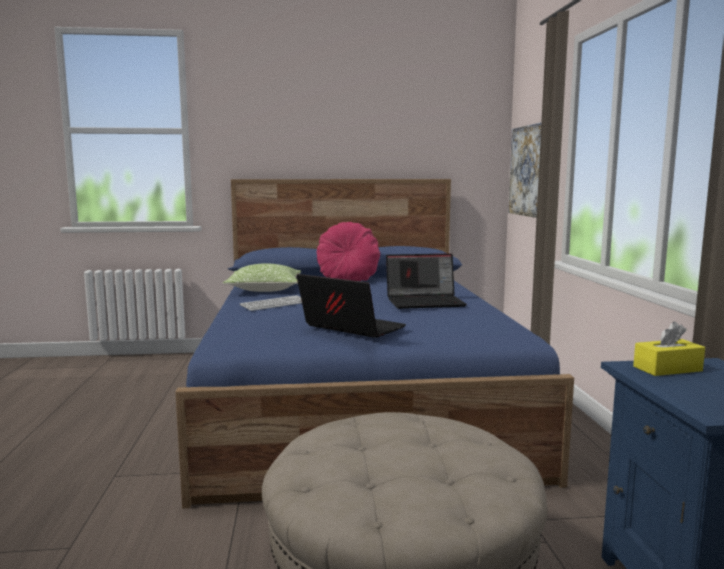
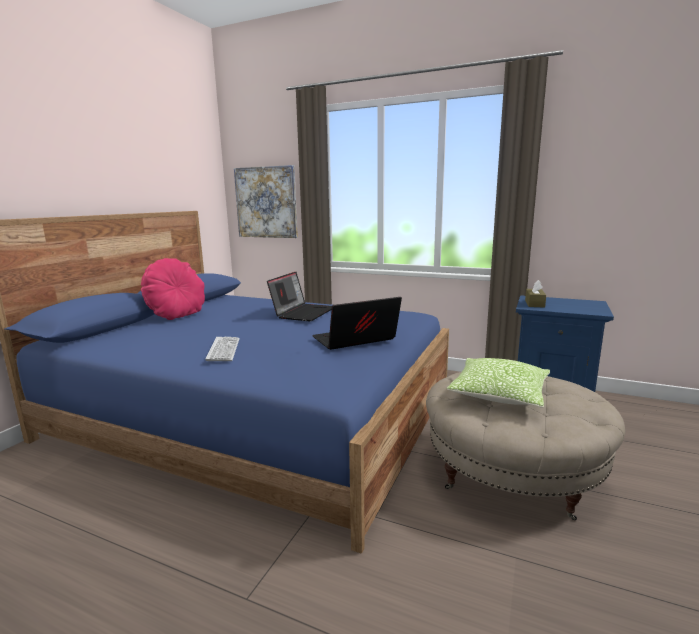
camera: 60 degrees left, 5 degrees up
(264, 289) = (141, 345): pillow -> pillow (499, 394)
(667, 369) = (534, 303): yellow tissue box -> brown tissue box

